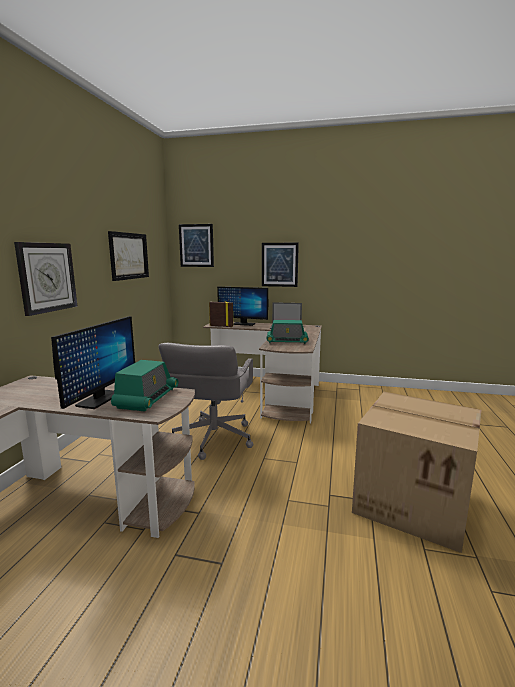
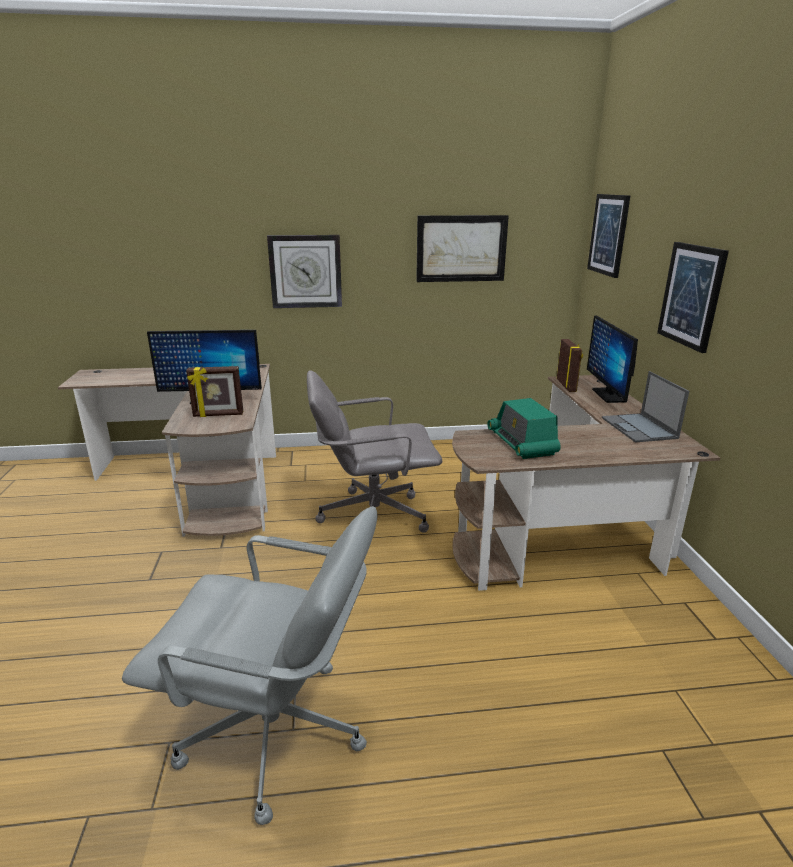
camera: 70 degrees right, 10 degrees up
(147, 398) = (218, 415): radio -> picture frame
(414, 502) = (275, 734): cardboard box -> grey office chair

